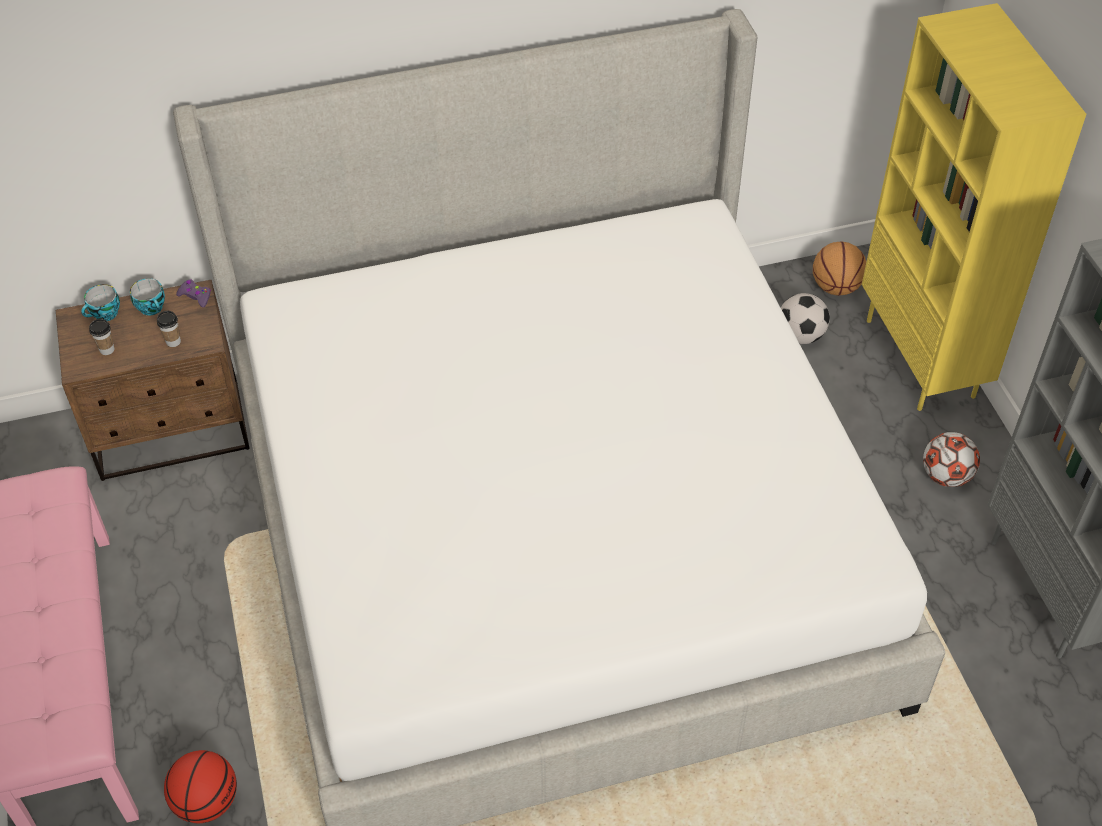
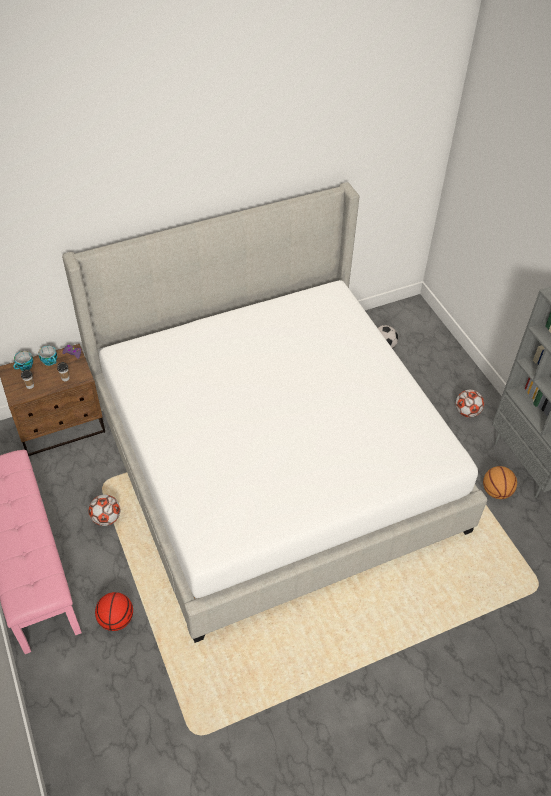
camera: 10 degrees left, 0 degrees up
(222, 609) = (106, 518): none -> football
(835, 287) = (396, 320): basketball -> basketball (496, 491)
(922, 358) = (445, 353): yellow bookcase -> none

